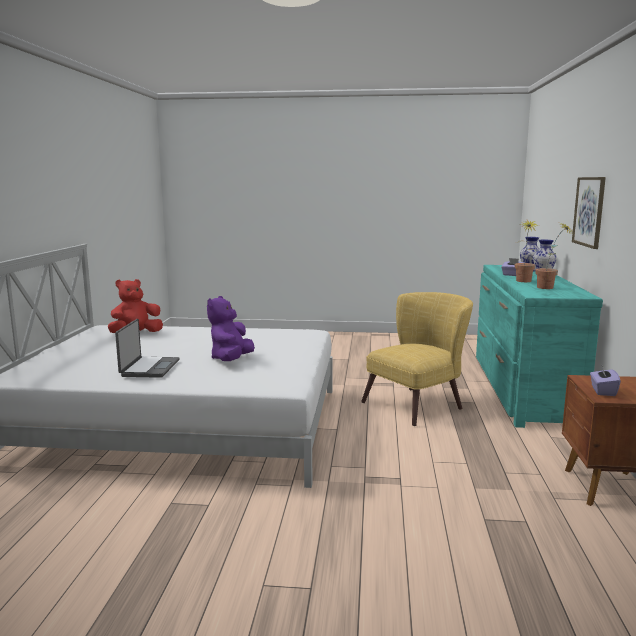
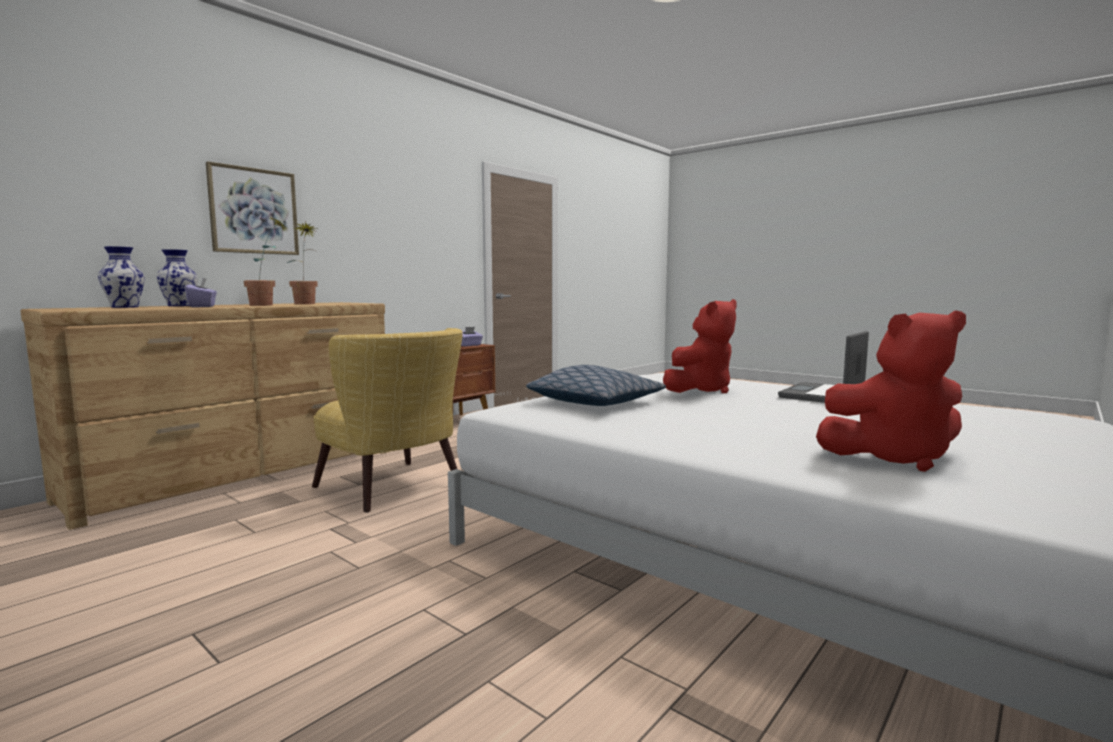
camera: 145 degrees left, 5 degrees down
(231, 359) = (701, 390): purple plush toy -> red plush toy
(276, 341) = (596, 403): none -> pillow
(420, 404) = (396, 490): yellow armchair -> yellow armchair turned 135 degrees counterclockwise
(522, 389) = (243, 474): turquoise dresser -> brown dresser

